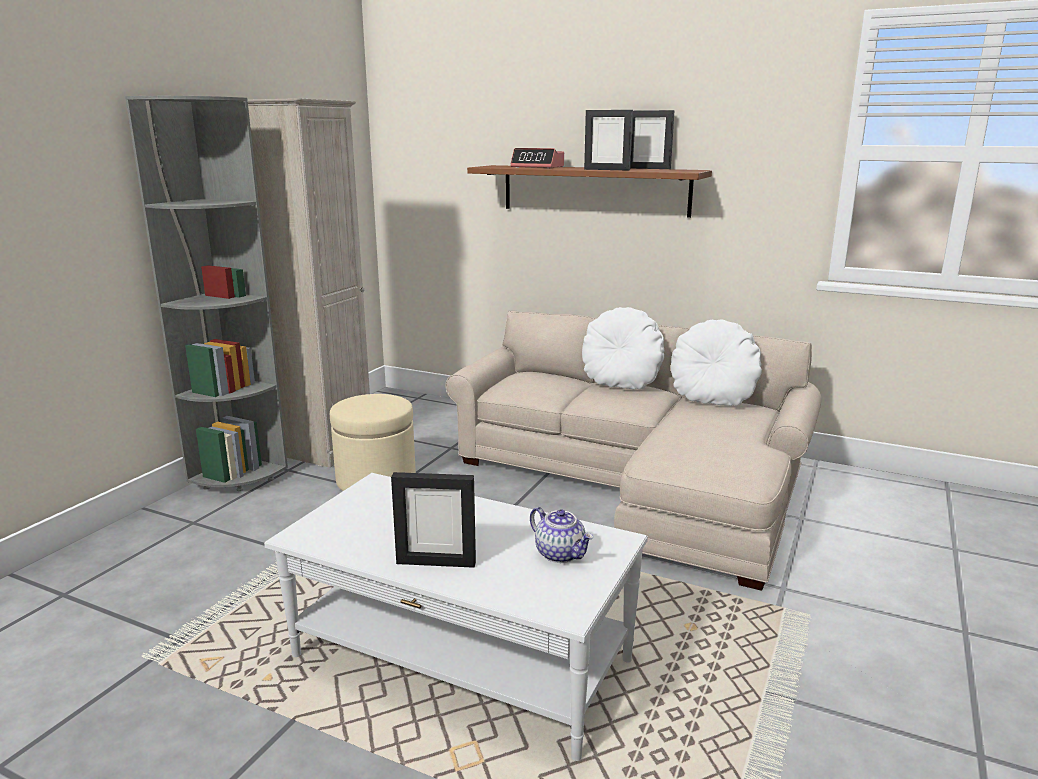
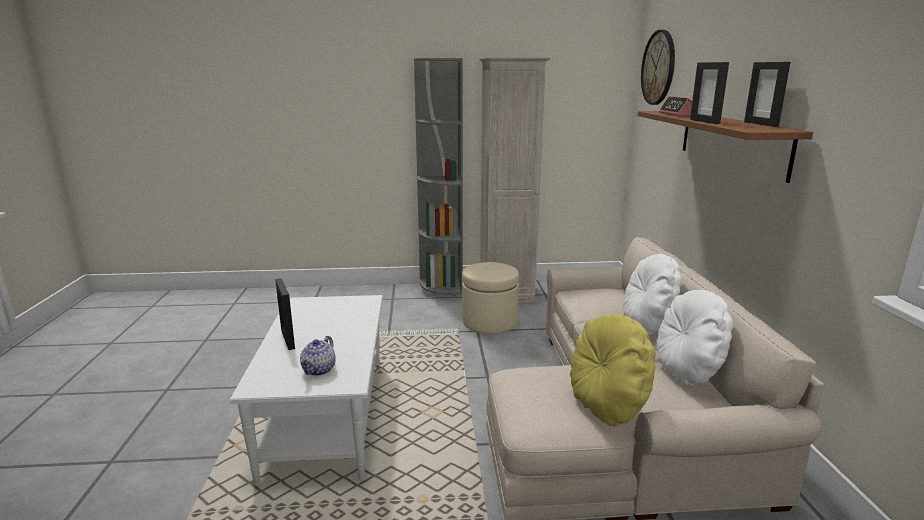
camera: 60 degrees right, 0 degrees up
(424, 117) = (658, 68): none -> wall clock
(747, 441) = (606, 408): none -> yellow pillow

